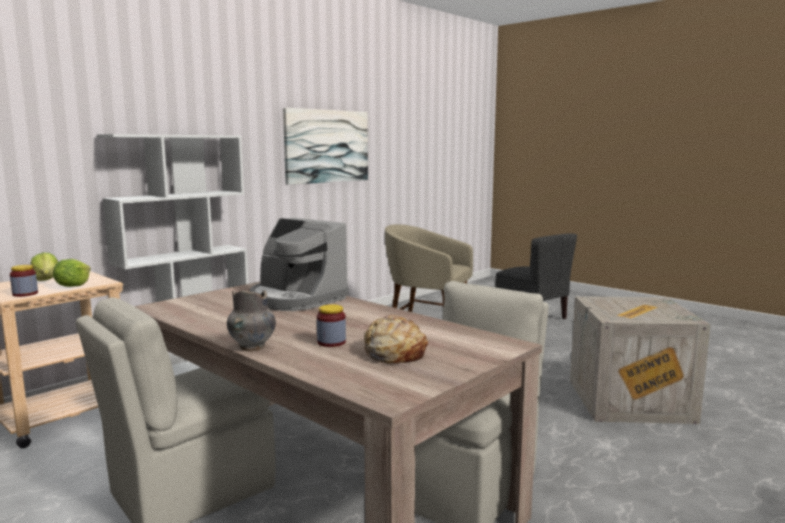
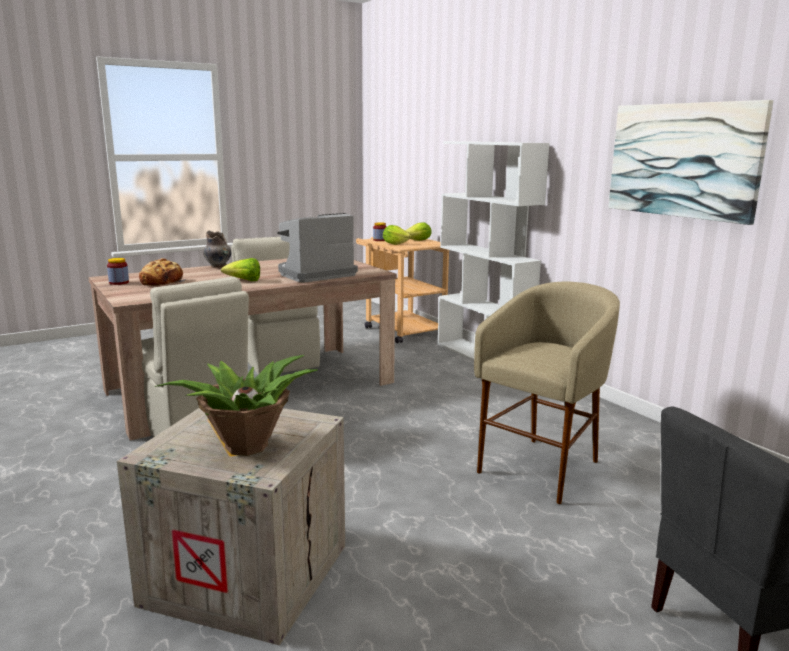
camera: 105 degrees right, 5 degrees up
(331, 342) = (202, 275): jar -> jar (119, 282)
(354, 318) = (244, 281): none -> lettuce
(643, 306) = (244, 446): none -> potted plant

